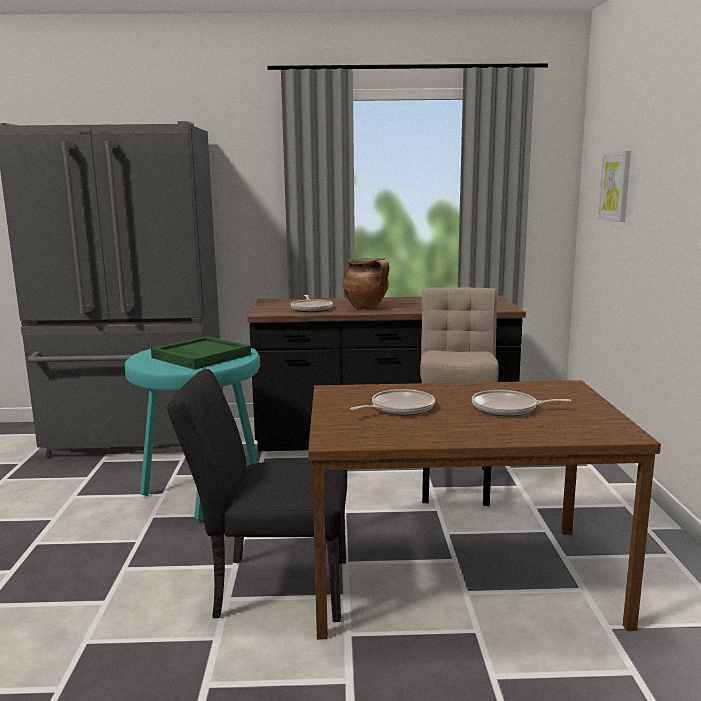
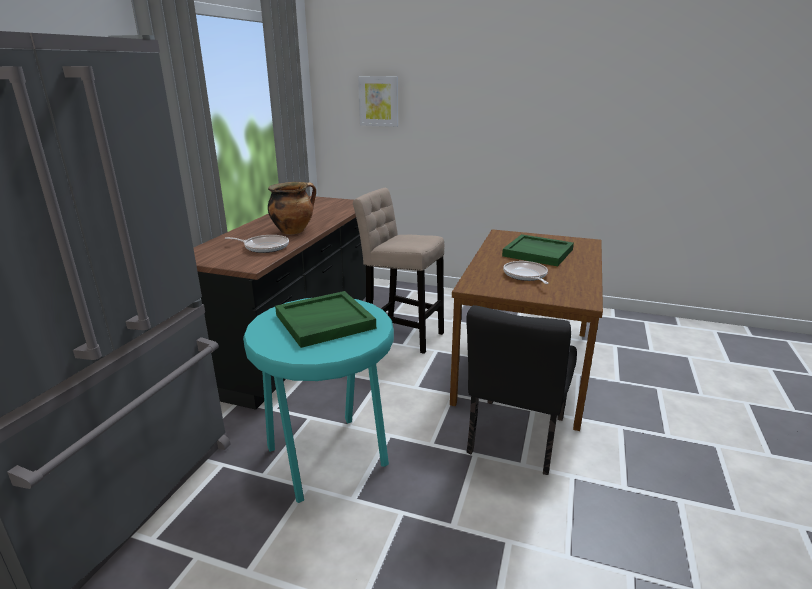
camera: 70 degrees left, 10 degrees up
(508, 409) = (538, 252): frying pan -> green tray

